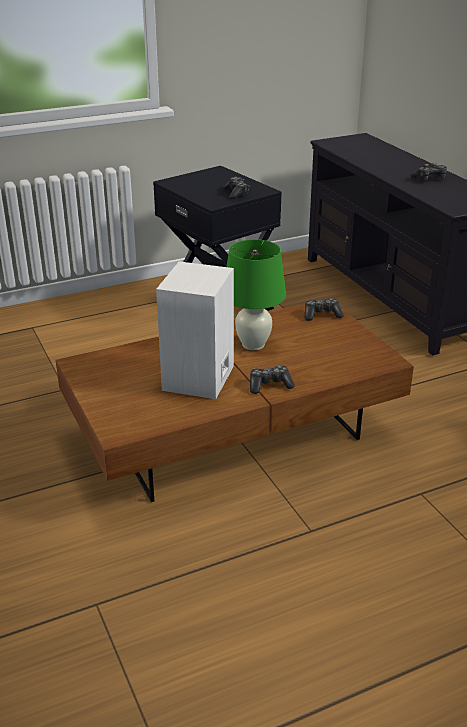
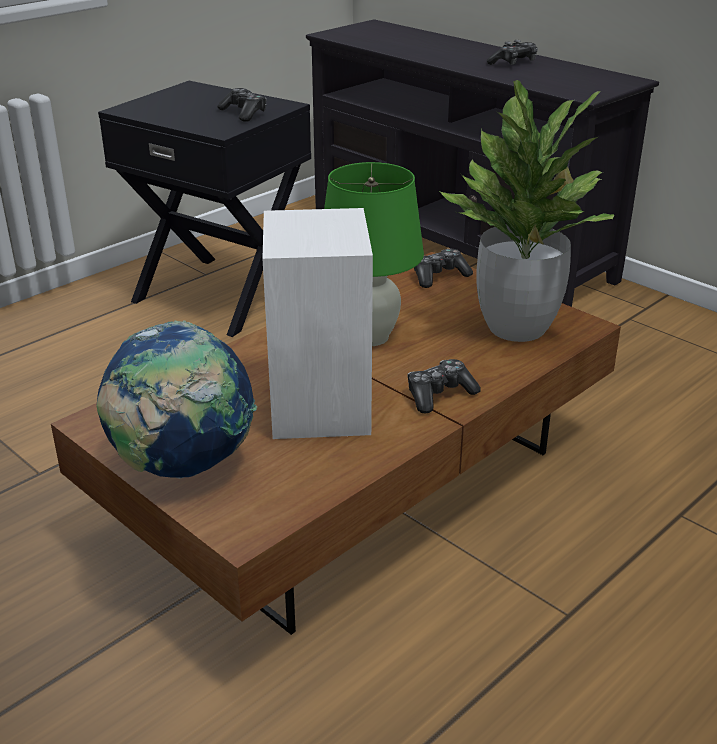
camera: 20 degrees left, 0 degrees up
(106, 395) = (182, 467): none -> globe
(346, 355) = (517, 327): none -> potted plant

